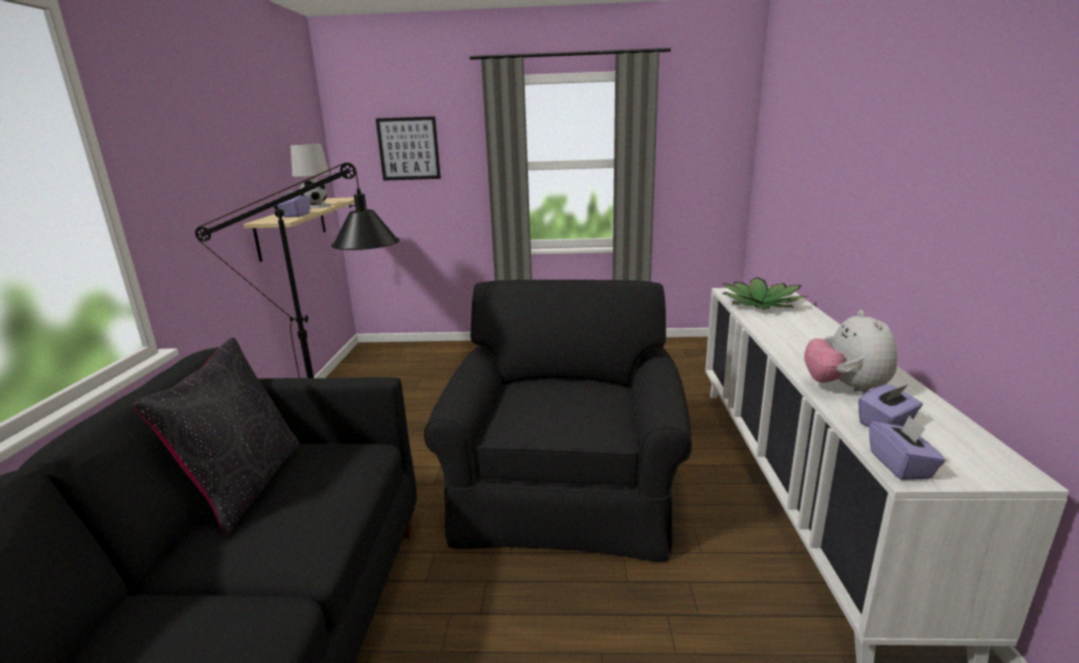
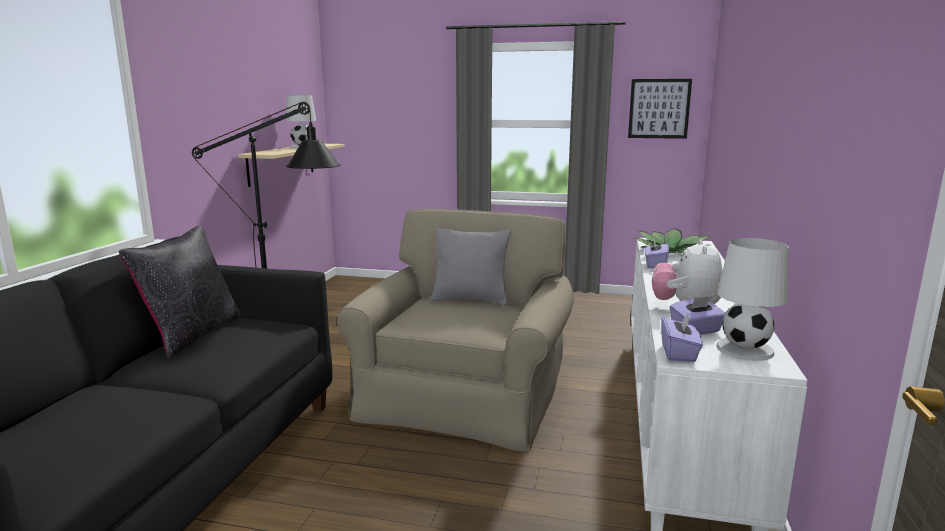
camera: 10 degrees right, 5 degrees down
(296, 215) = (281, 151): purple tissue box -> purple tissue box (655, 265)
(408, 149) = (391, 104): picture -> picture (659, 108)
(565, 486) = (465, 393): black armchair -> beige armchair
(566, 384) = (470, 299): none -> grey pillow
(963, 448) = (745, 350): none -> white table lamp

